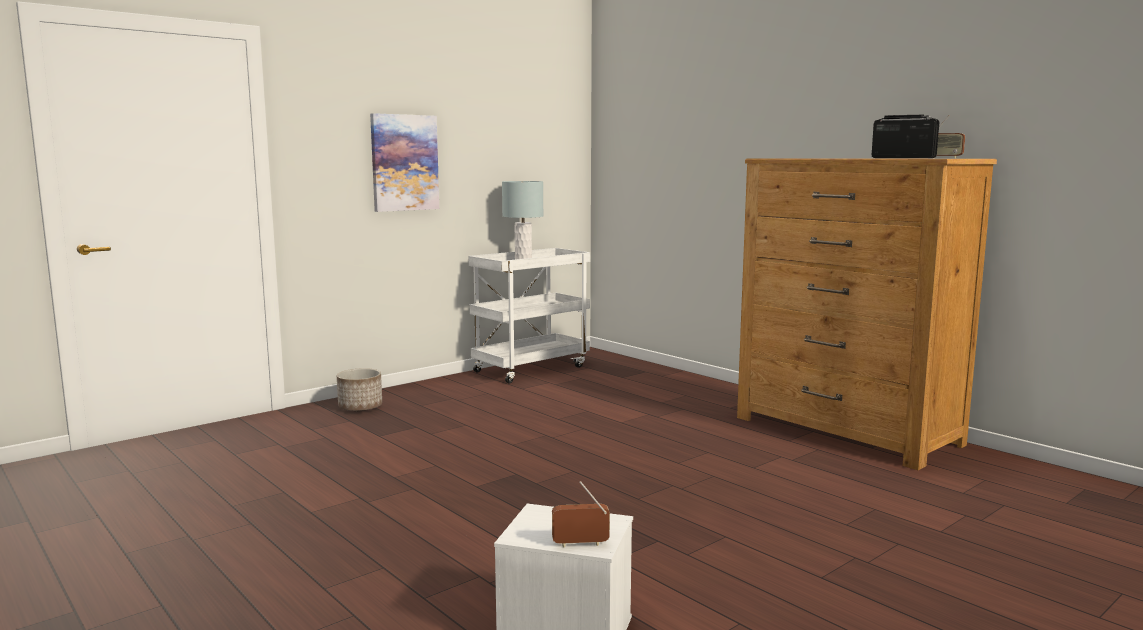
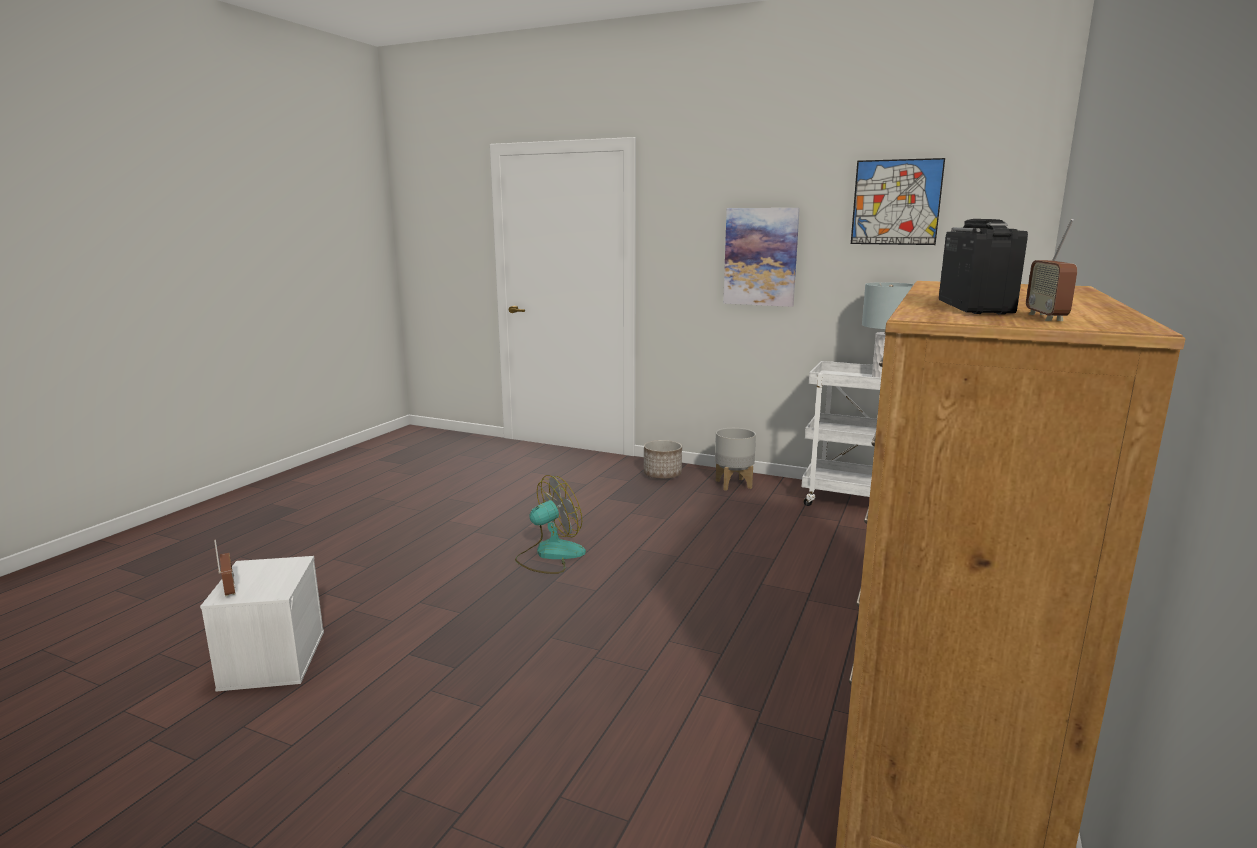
camera: 65 degrees right, 5 degrees up
(429, 392) = (733, 484): none -> grey planter
(479, 477) = (550, 555): none -> fan
(502, 114) = (896, 202): none -> picture

